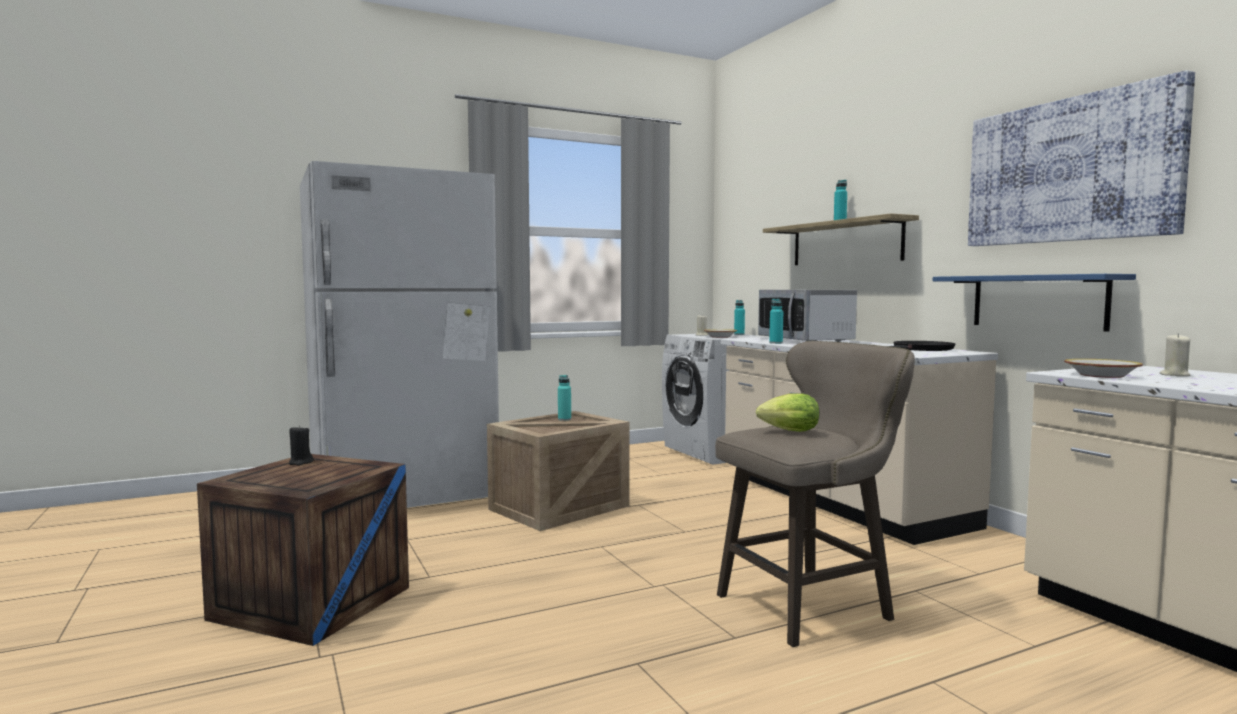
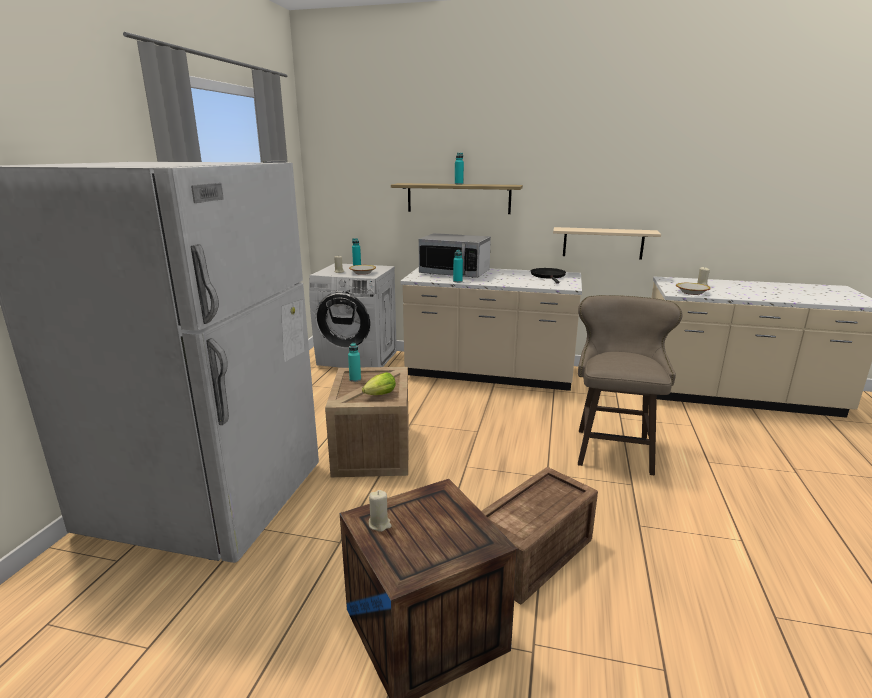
camera: 50 degrees left, 15 degrees up
(300, 462) = (379, 524): black candle -> beige candle
(484, 618) = (536, 554): none -> crate
(786, 431) = (629, 361): lettuce -> lettuce (378, 395)
(1038, 301) = (603, 243): blue shelf -> beige shelf
(1070, 171) = (626, 170): picture -> none

